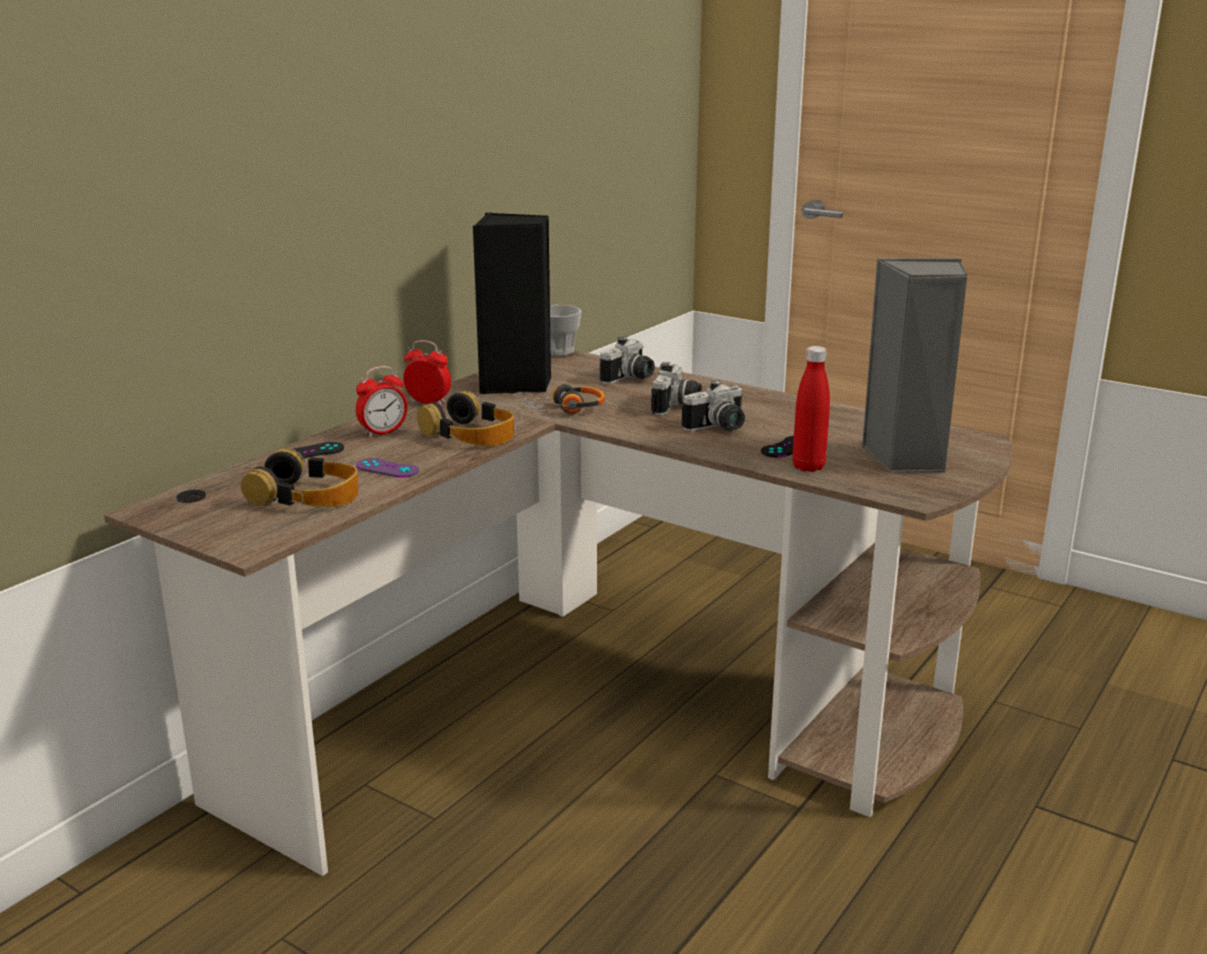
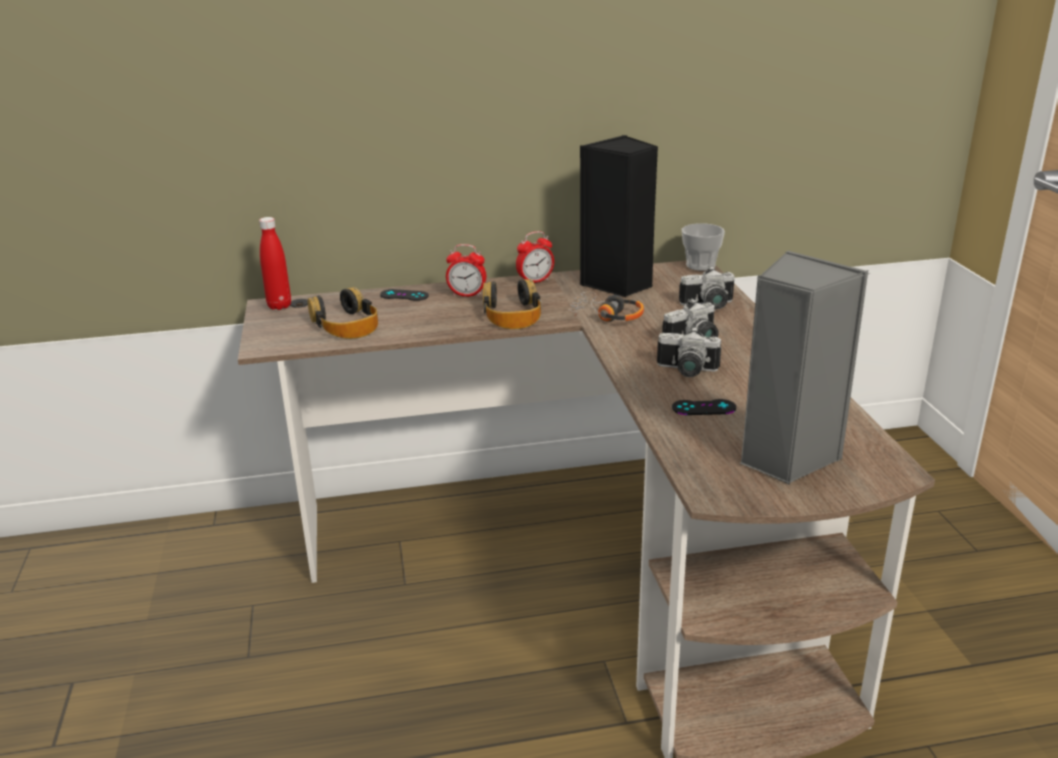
camera: 45 degrees right, 5 degrees up
(387, 468) = (420, 322): purple game controller -> none
(428, 402) = (535, 281): alarm clock -> alarm clock turned 90 degrees clockwise
(808, 467) = (684, 431): red bottle -> red bottle (279, 306)

